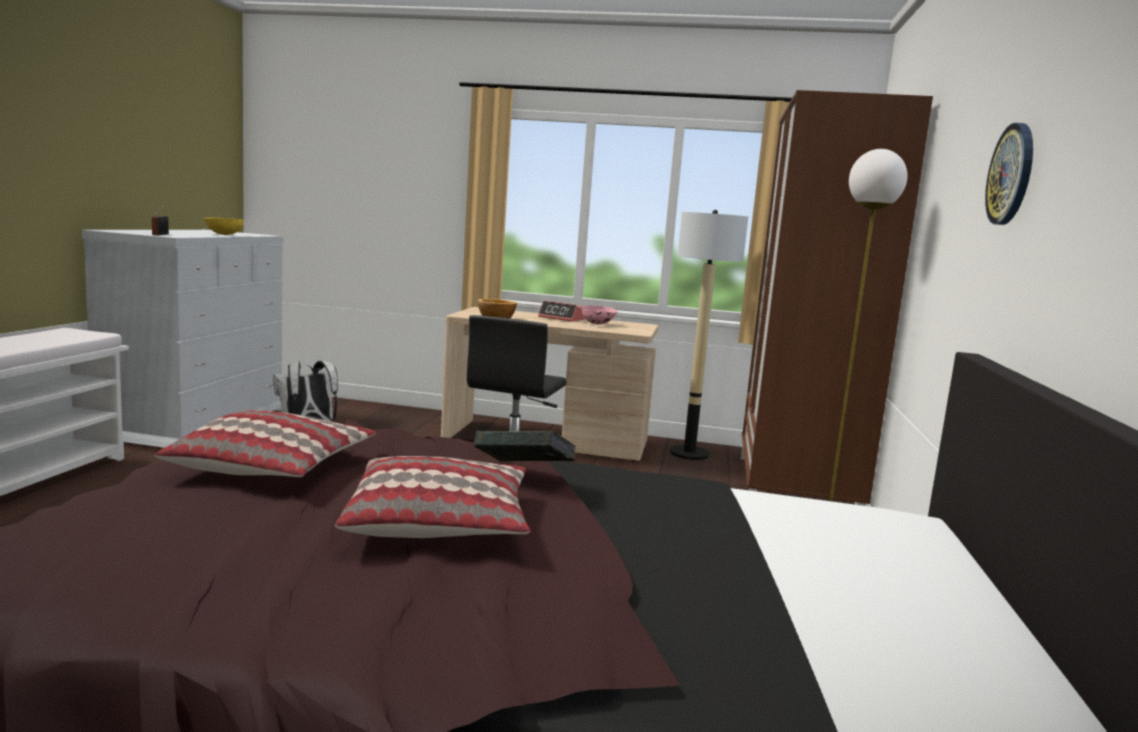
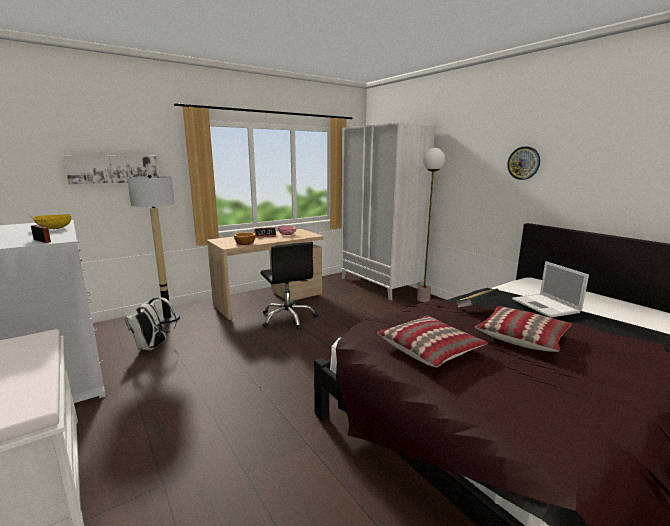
camera: 45 degrees left, 5 degrees up
(375, 180) = (114, 169): none -> picture
(689, 453) = (324, 283): floor lamp -> floor lamp (167, 318)
(693, 532) = (546, 306): none -> laptop
(795, 490) = (380, 285): brown wardrobe -> white wardrobe

